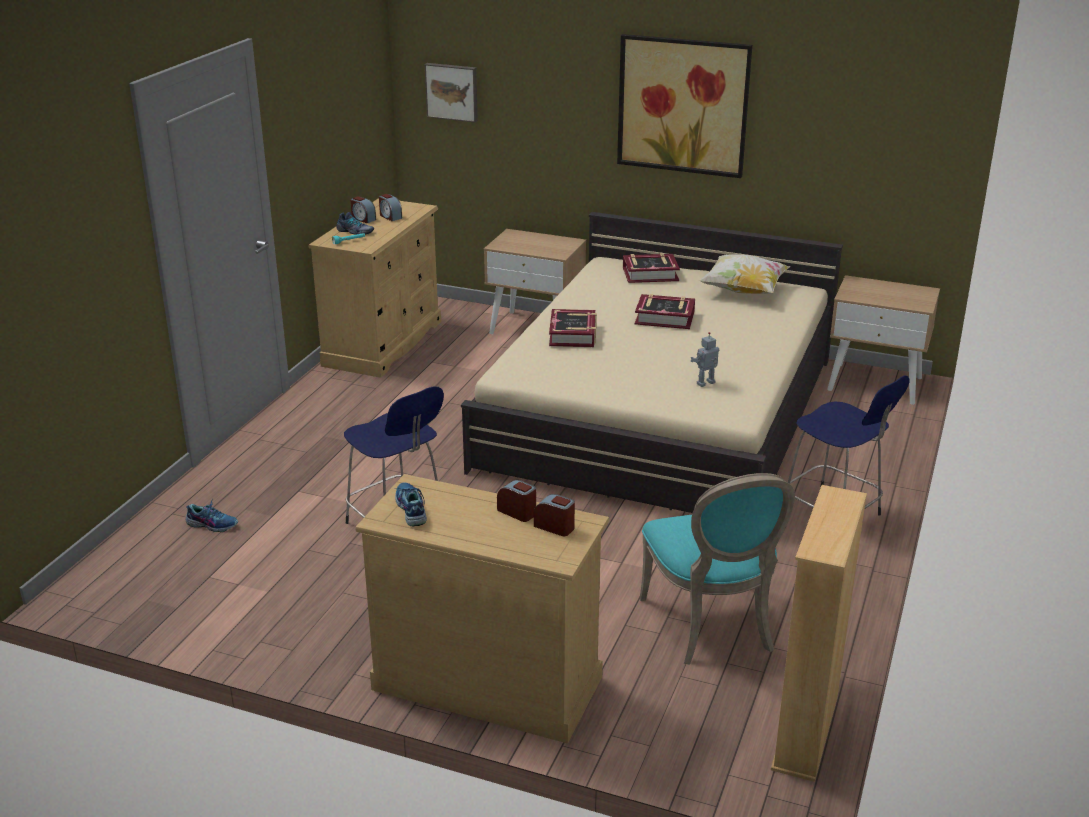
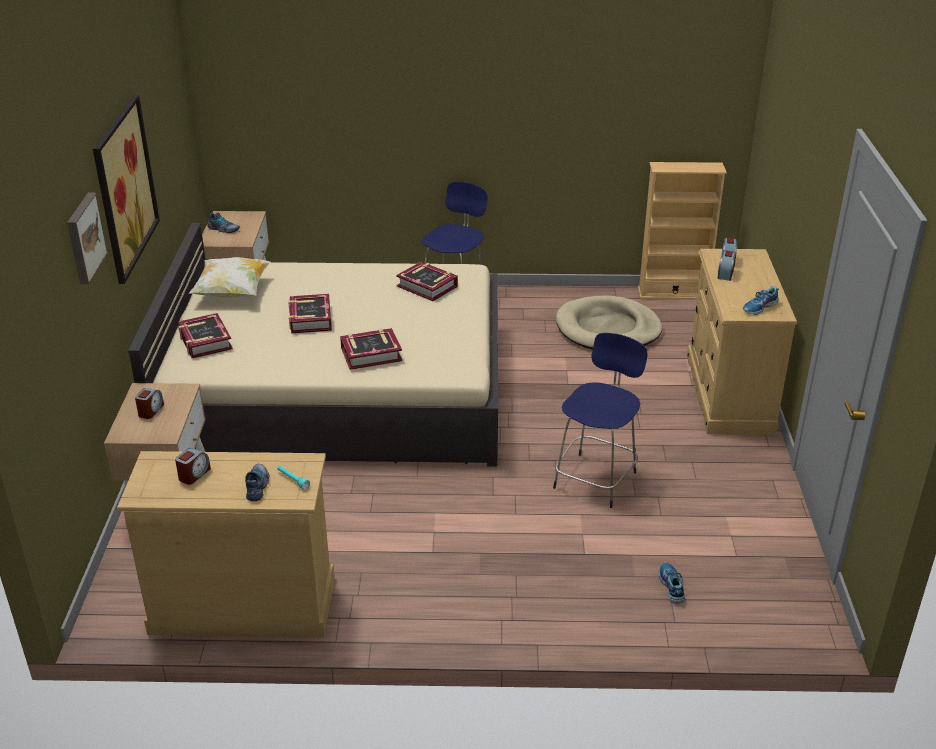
camera: 110 degrees left, 5 degrees up
(363, 219) = (209, 493): alarm clock -> alarm clock (150, 411)
(452, 91) = (35, 341): picture -> picture (84, 238)
(706, 384) = (427, 286): toy robot -> book
(712, 626) = (608, 329): turquoise chair -> beige dog bed
(884, 289) = (223, 229): none -> shoe

